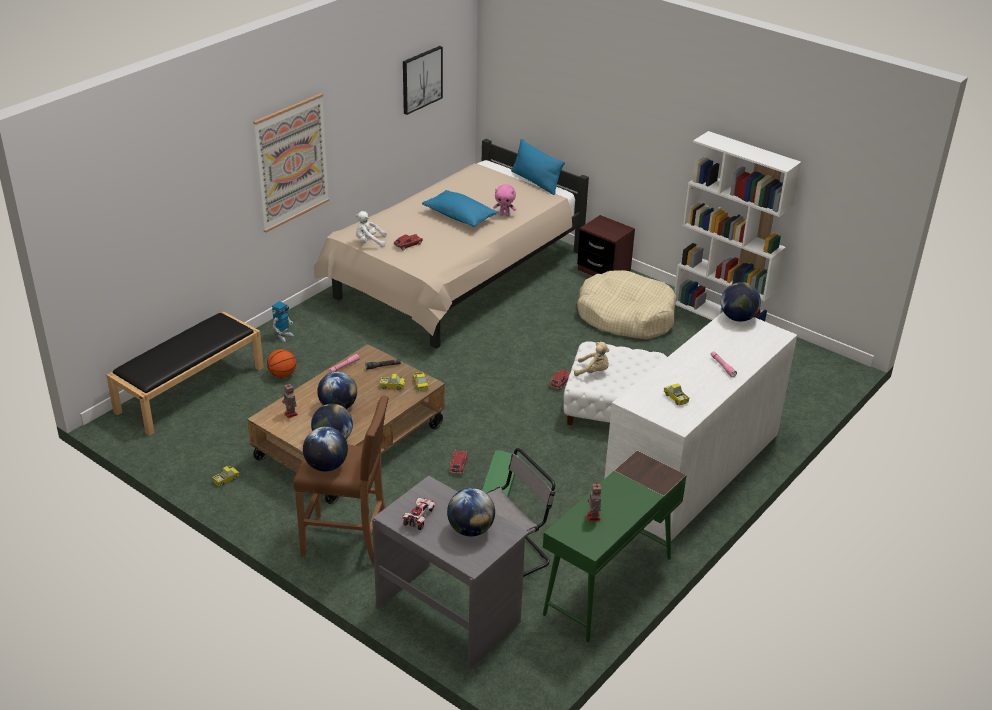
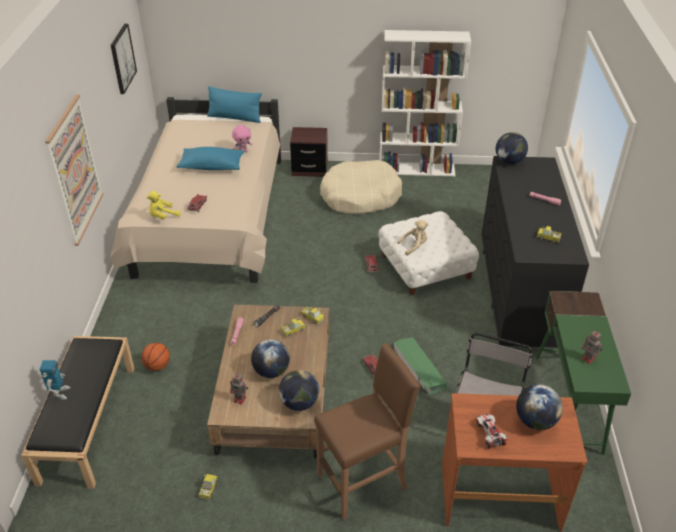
camera: 35 degrees left, 5 degrees up
(283, 336) = (122, 331): toy robot -> toy robot (59, 393)
(326, 466) = (357, 432): globe -> none
(369, 242) = (163, 216): white plush toy -> yellow plush toy
(449, 614) = (499, 495): grey desk -> brown desk
(692, 469) = (519, 286): white dresser -> black dresser

